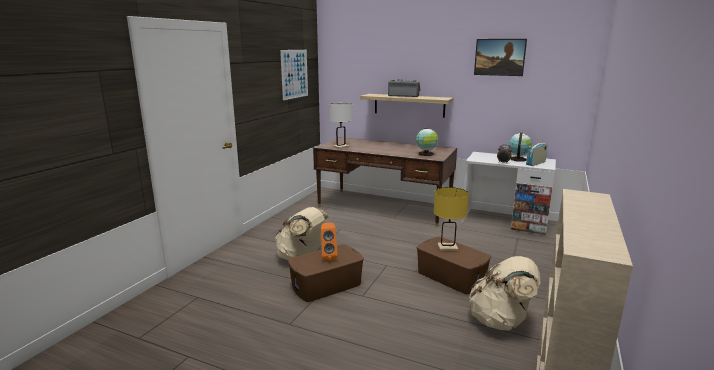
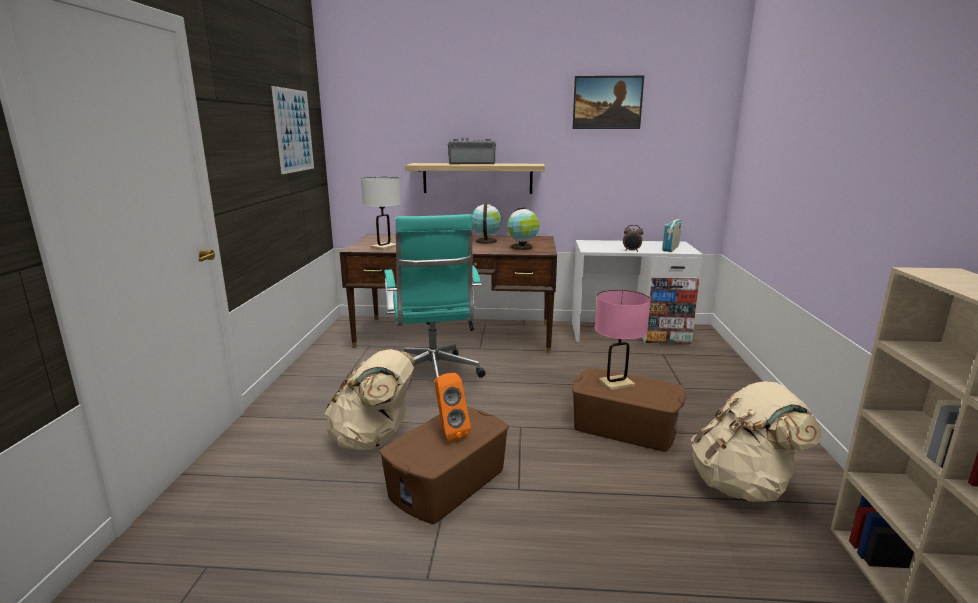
camera: 20 degrees left, 0 degrees up
(354, 230) = (434, 377): none -> turquoise office chair
(447, 247) = (616, 383): yellow table lamp -> pink table lamp
(518, 159) = (643, 245): globe -> globe (486, 241)

